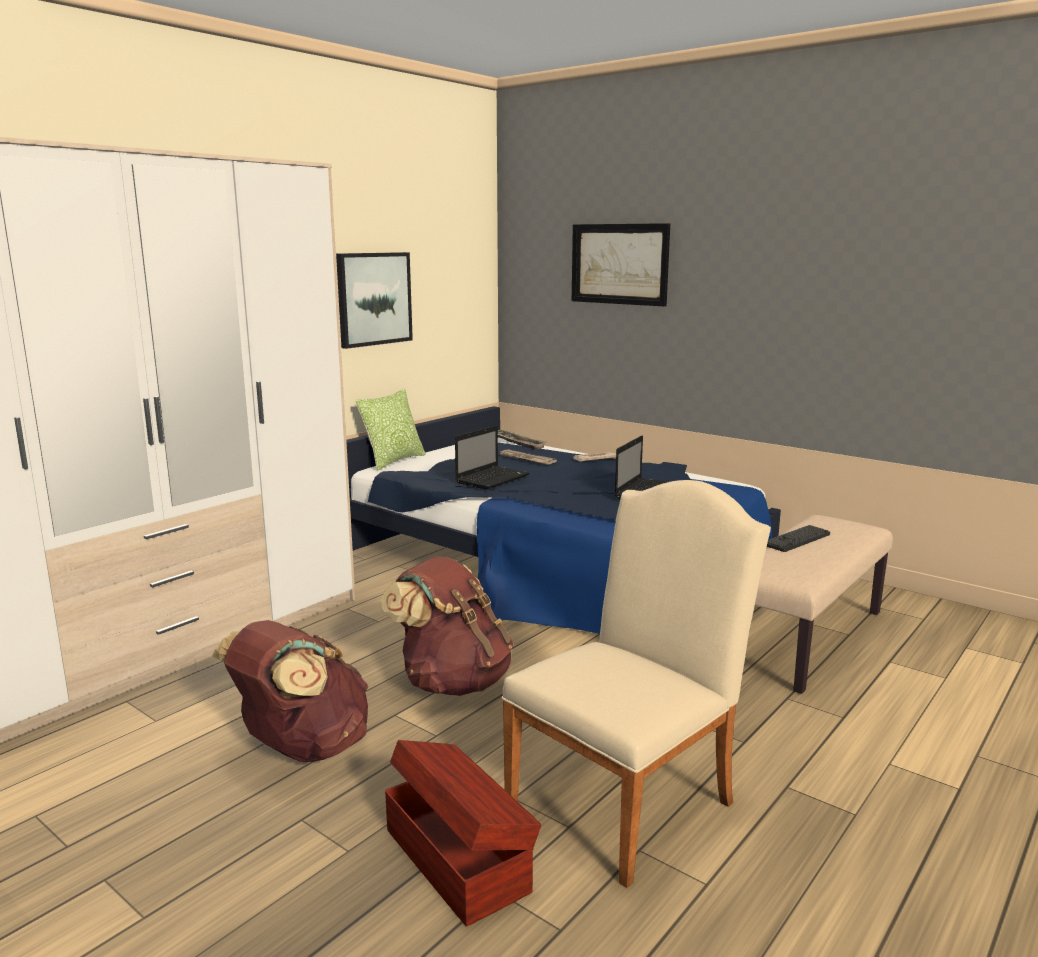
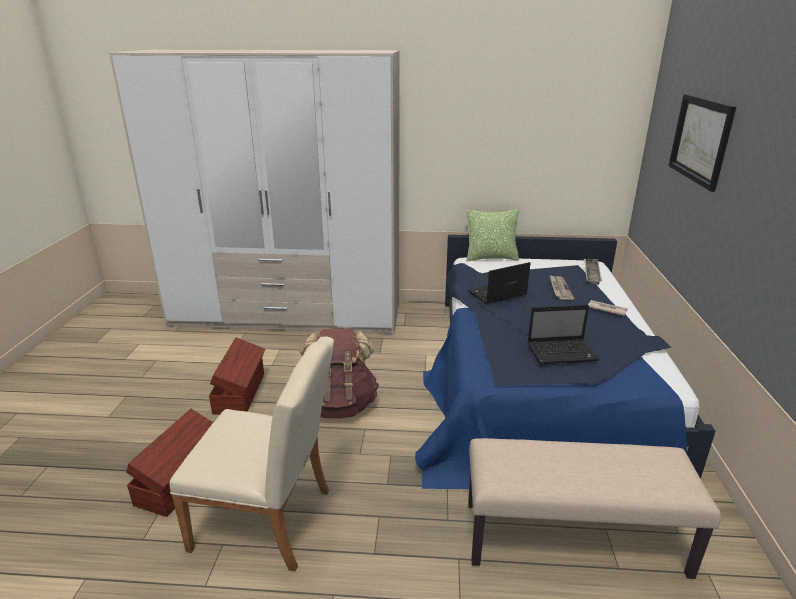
camera: 55 degrees right, 10 degrees up
(302, 748) = (241, 393): brown backpack -> brown storage box
(373, 299) = (500, 140): picture -> none
(493, 478) = (496, 294): laptop -> laptop turned 150 degrees clockwise
(796, 539) = (584, 454): keyboard -> none

